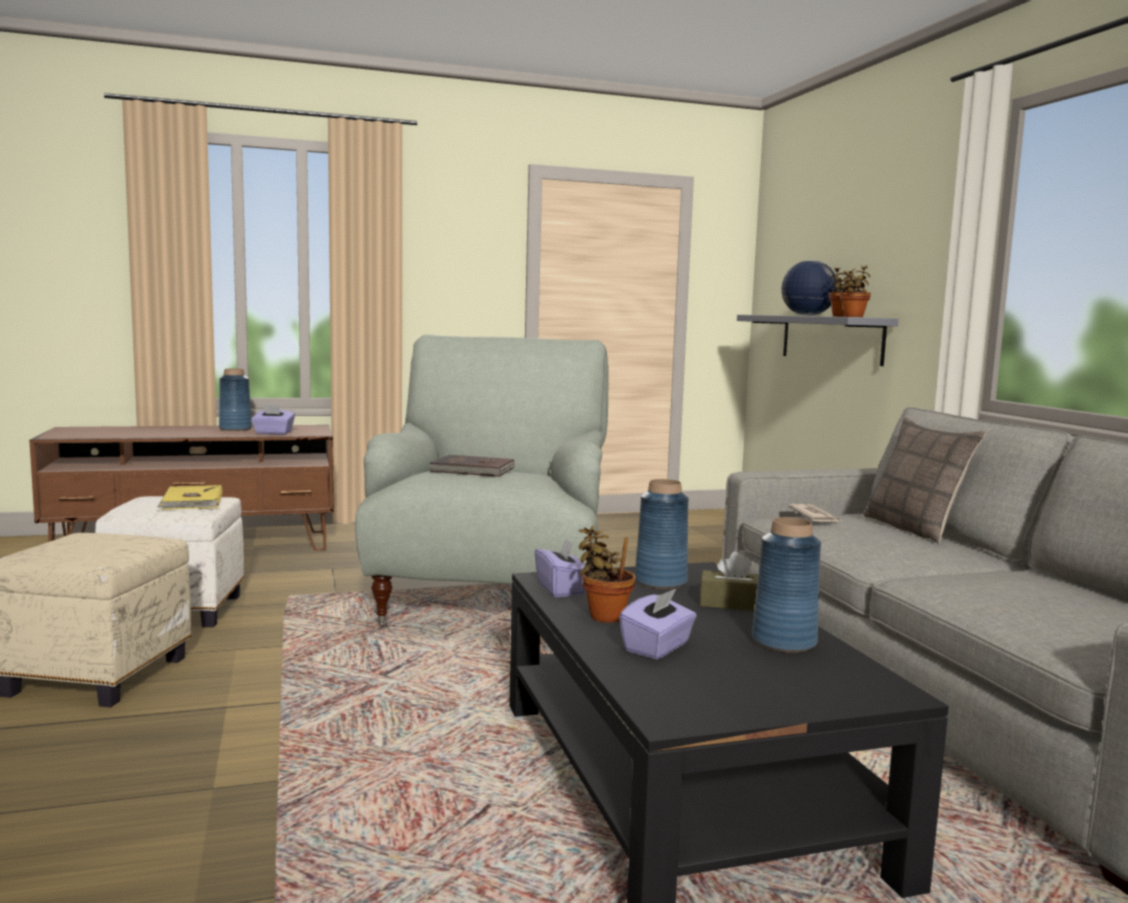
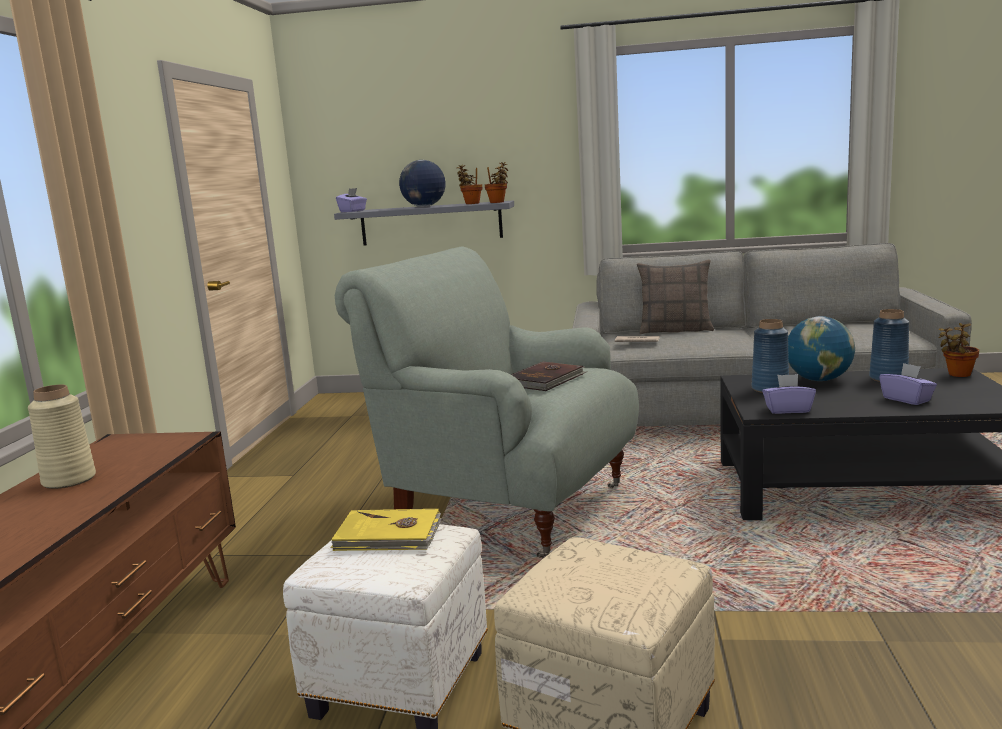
camera: 65 degrees left, 5 degrees up
(235, 429) = (69, 480): blue vase -> beige vase
(273, 433) = (148, 458): purple tissue box -> purple tissue box (353, 211)
(604, 616) = (848, 405): potted plant -> potted plant (957, 374)
(732, 604) = (818, 380): brown tissue box -> globe

